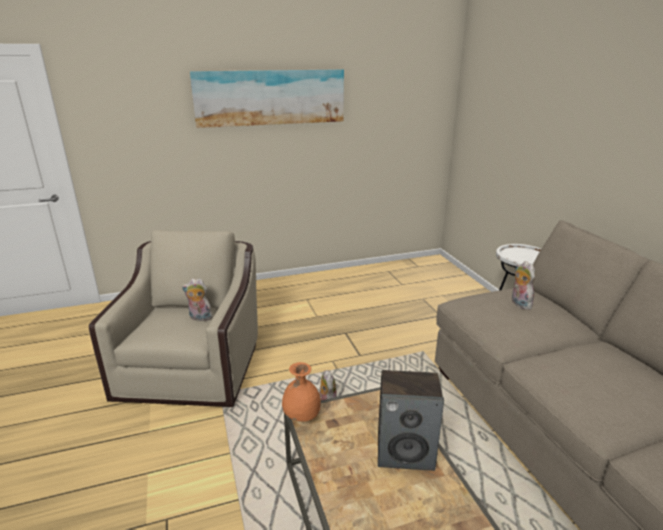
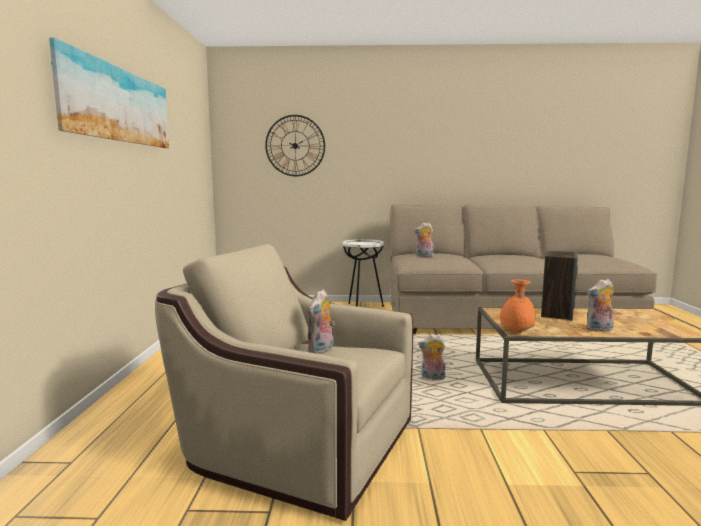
camera: 70 degrees left, 15 degrees down
(349, 493) = (599, 329): none -> plush toy
(510, 115) = (295, 145): none -> wall clock

